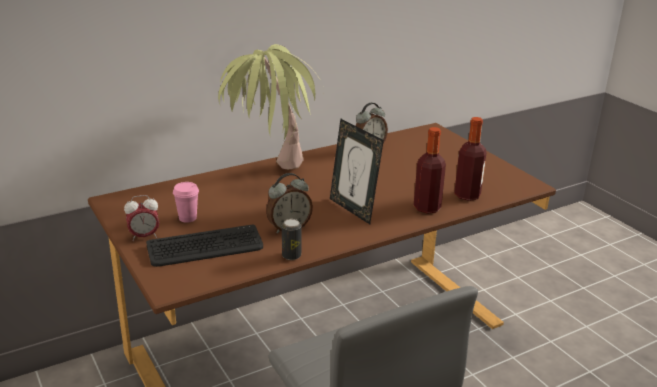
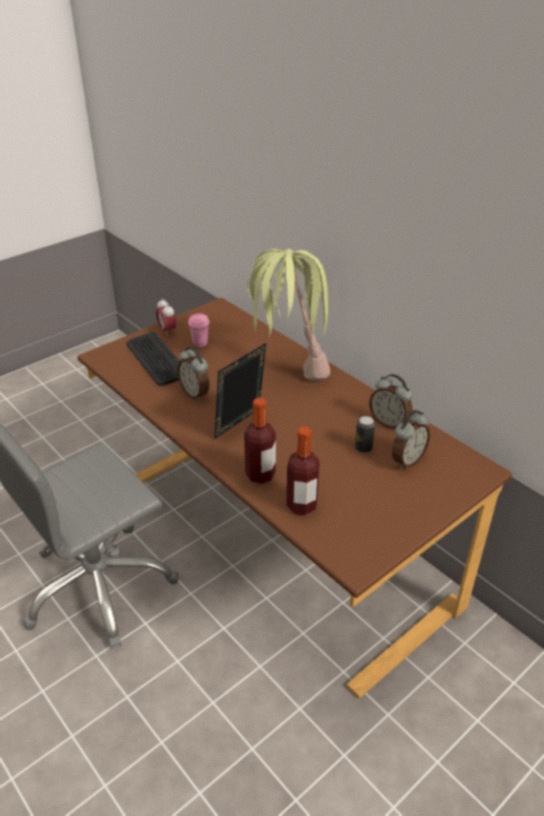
camera: 80 degrees right, 10 degrees up
(291, 255) = (150, 401): can -> can (363, 448)
(418, 150) = (407, 460): none -> alarm clock

